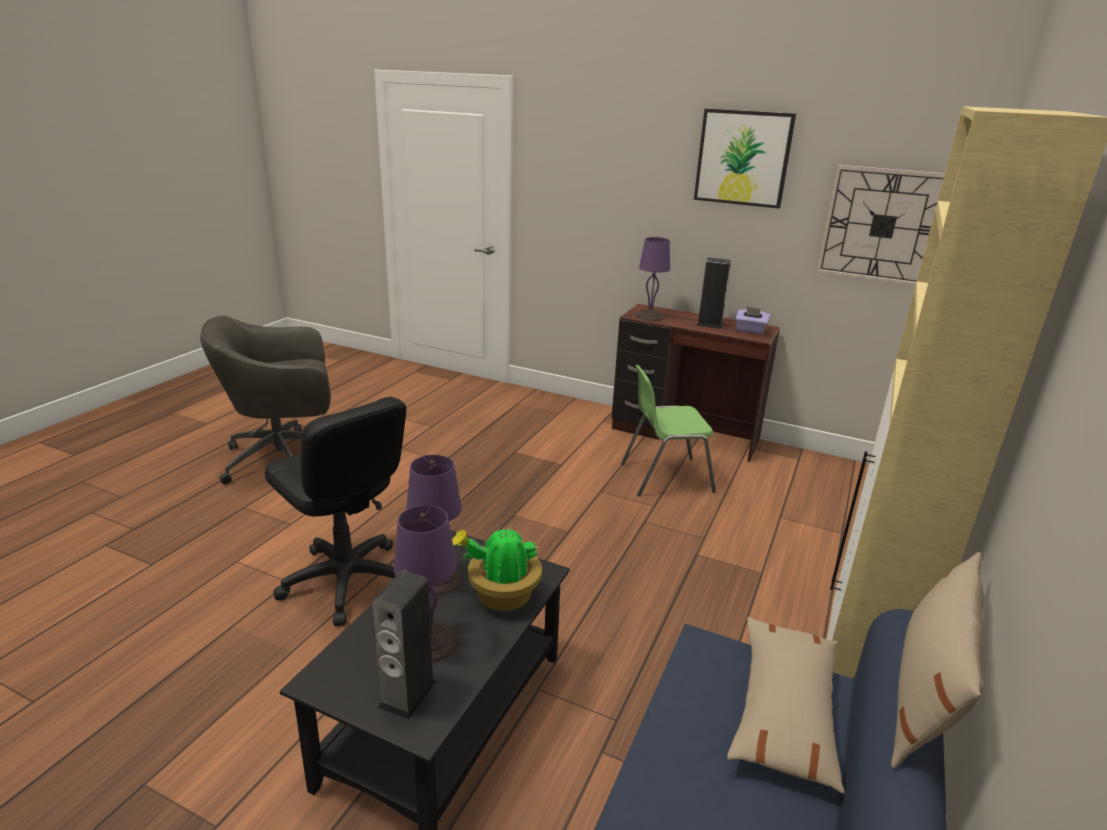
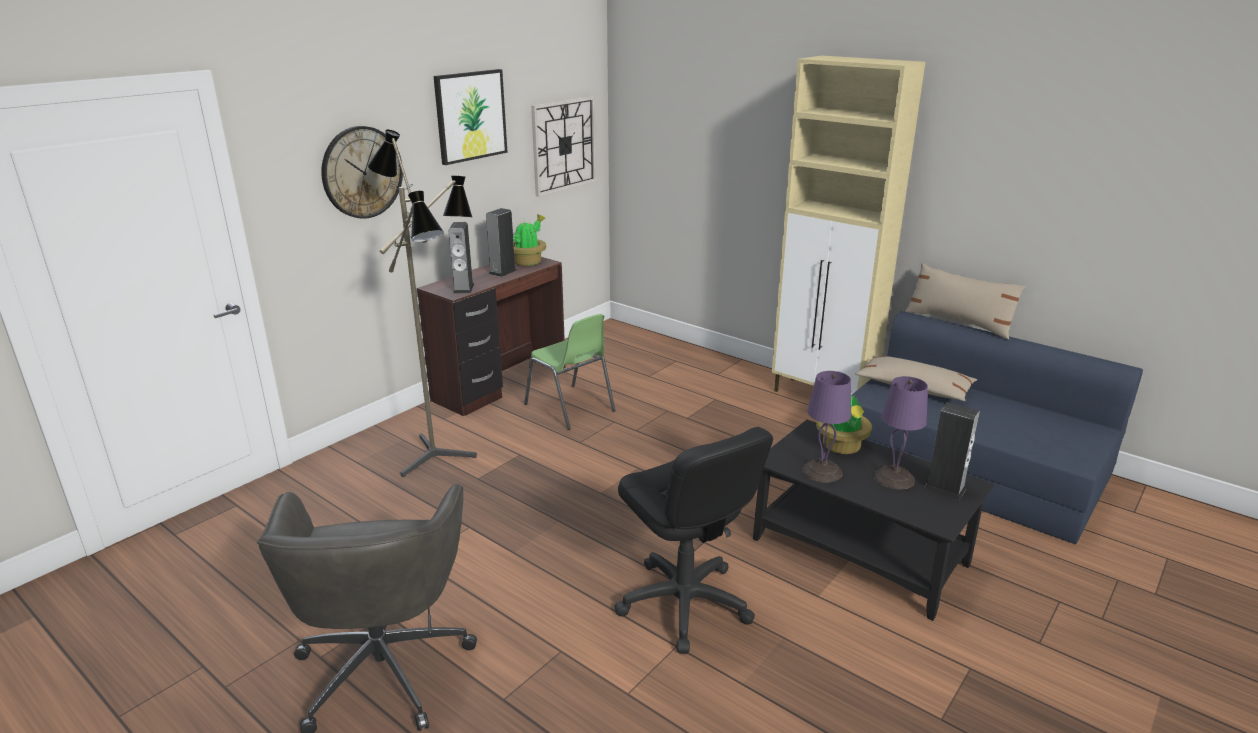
camera: 75 degrees left, 0 degrees up
(346, 581) = (684, 603): black office chair -> black office chair turned 90 degrees clockwise
(545, 431) = (442, 454): none -> floor lamp
(610, 182) = (362, 172): none -> wall clock
(650, 316) = (463, 288): purple table lamp -> speaker
(664, 477) = (570, 408): green chair -> green chair turned 45 degrees counterclockwise
(750, 330) = (528, 262): purple tissue box -> potted plant

